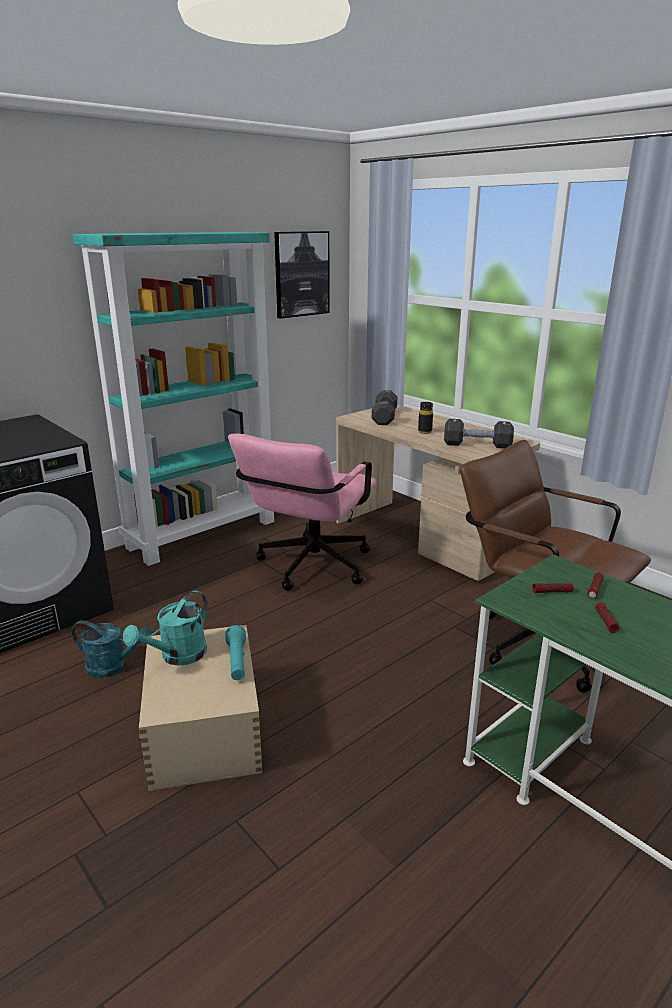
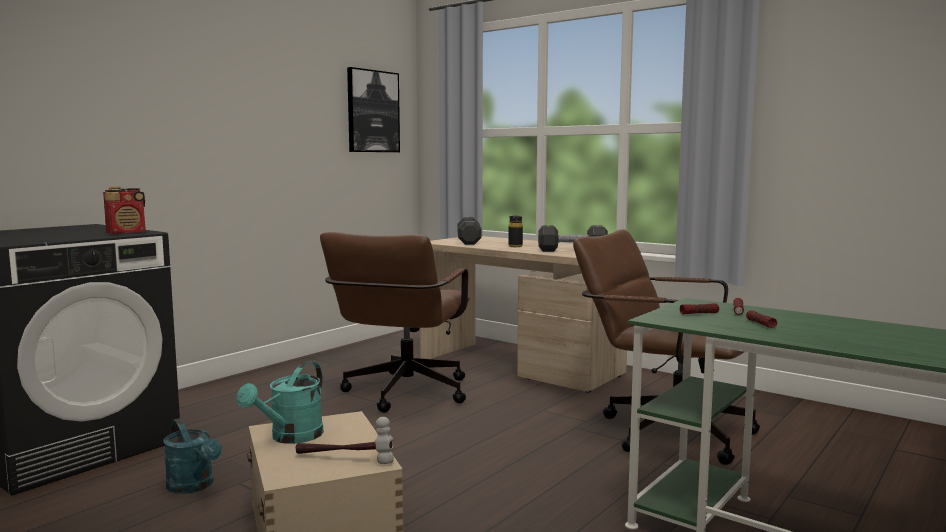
camera: 10 degrees left, 15 degrees down
(52, 443) = (127, 233): none -> radio
(114, 667) = (194, 486): turquoise watering can -> turquoise watering can turned 45 degrees clockwise
(203, 533) = (271, 376): turquoise bookcase -> none
(214, 692) = (345, 459): none -> hammer
(237, 661) = (362, 436): turquoise flashlight -> none
(309, 569) = (402, 395): pink office chair -> brown office chair

